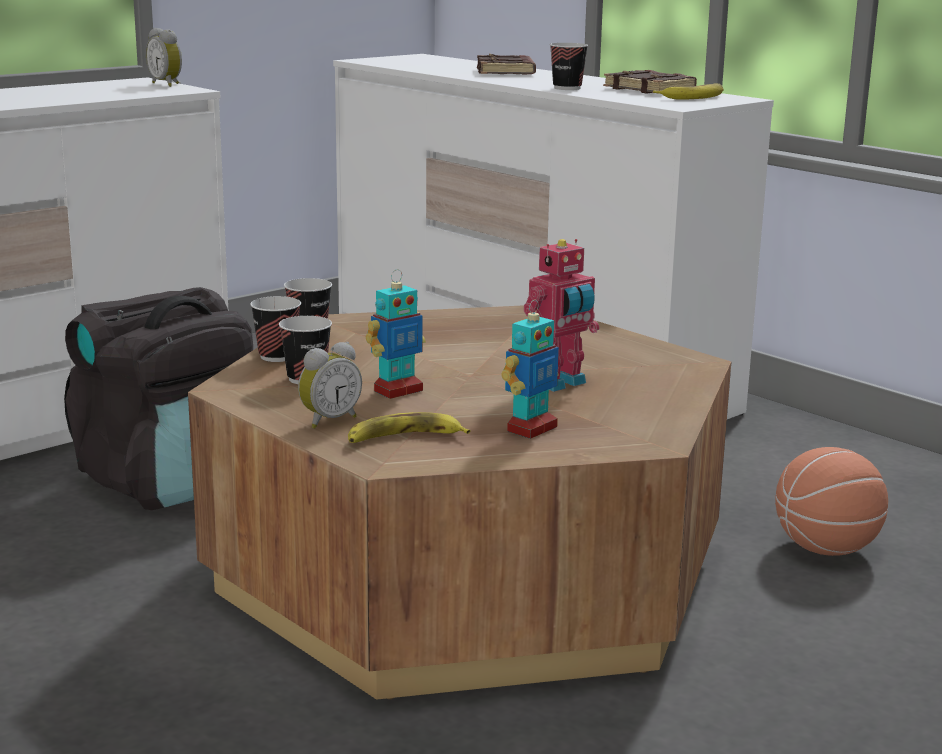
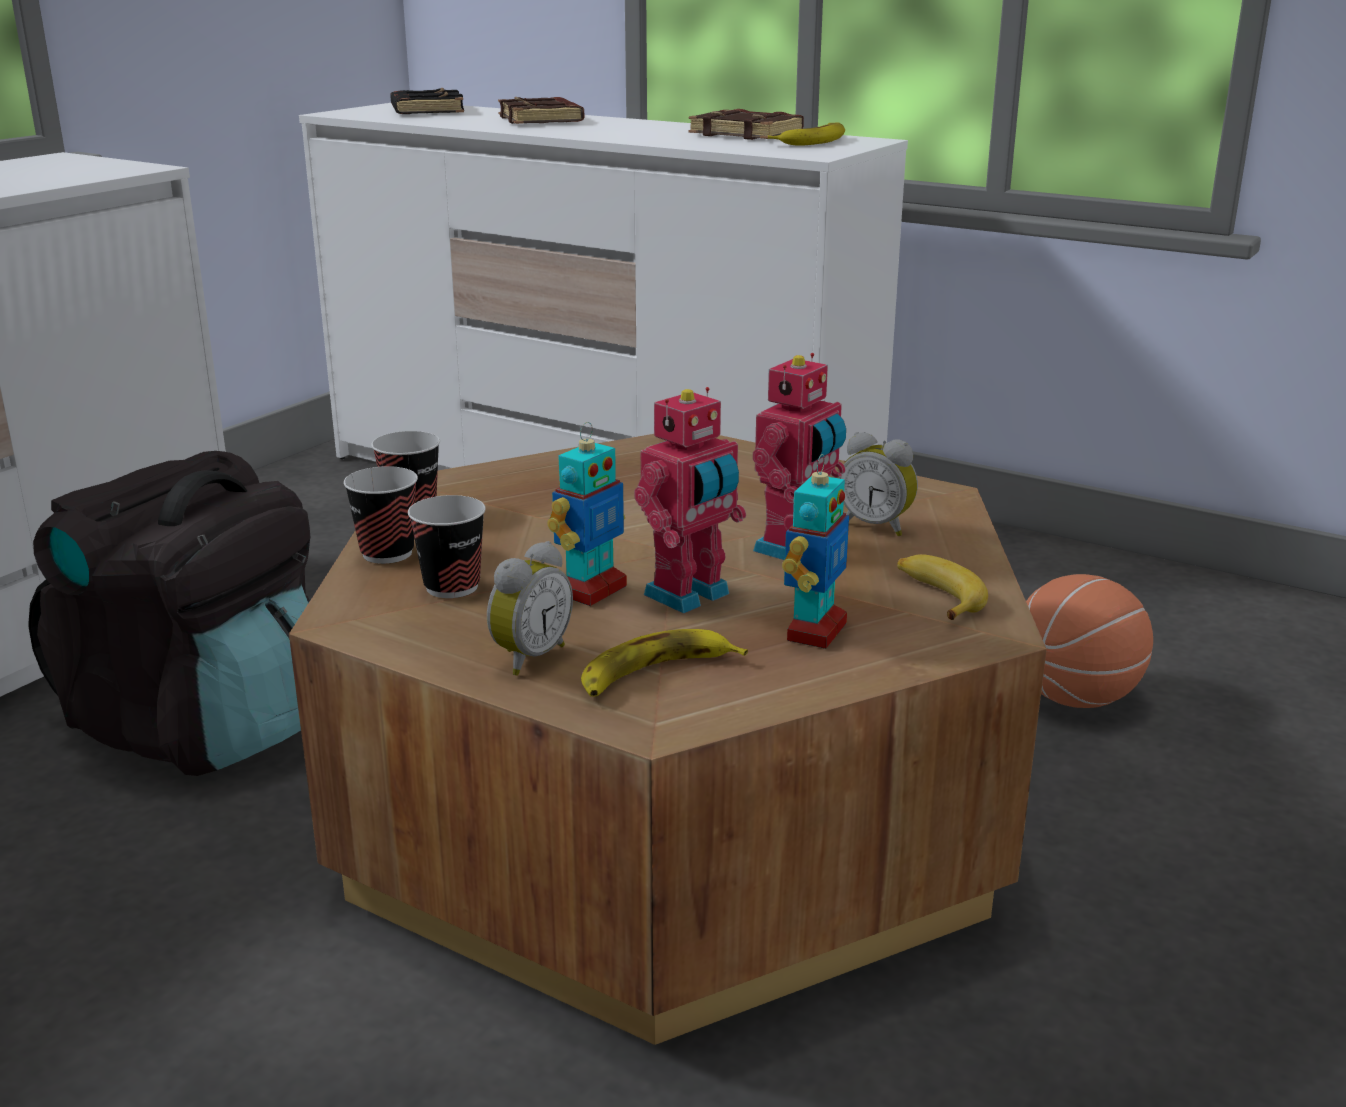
camera: 15 degrees left, 5 degrees up
(167, 84) = (103, 161): alarm clock -> alarm clock (877, 526)
(428, 61) = (425, 111): none -> black book
(462, 401) = (690, 596): none -> toy robot
(567, 88) = (645, 138): cup -> none
(636, 420) = (937, 596): none -> banana

